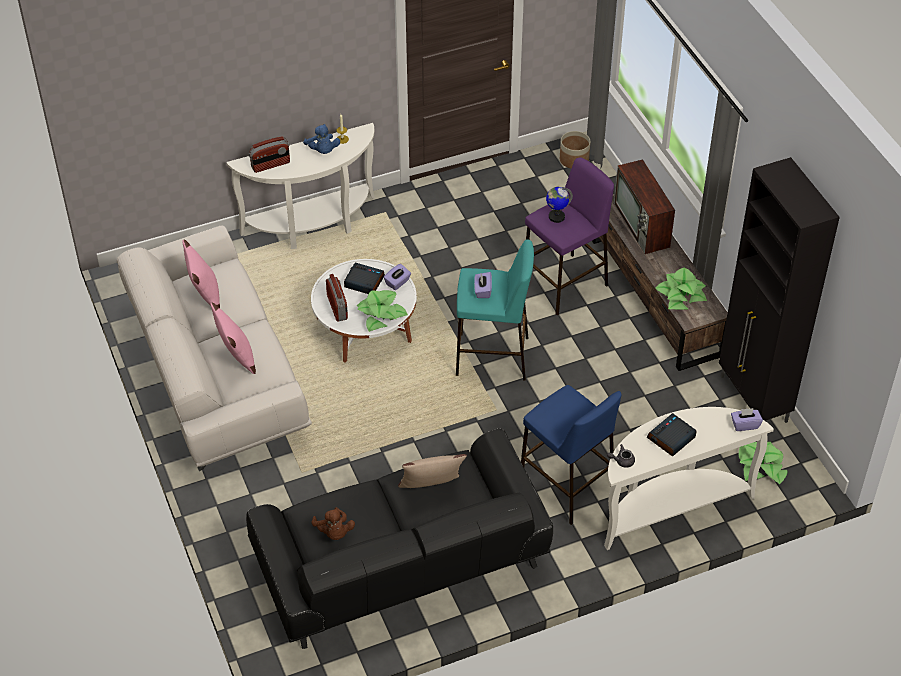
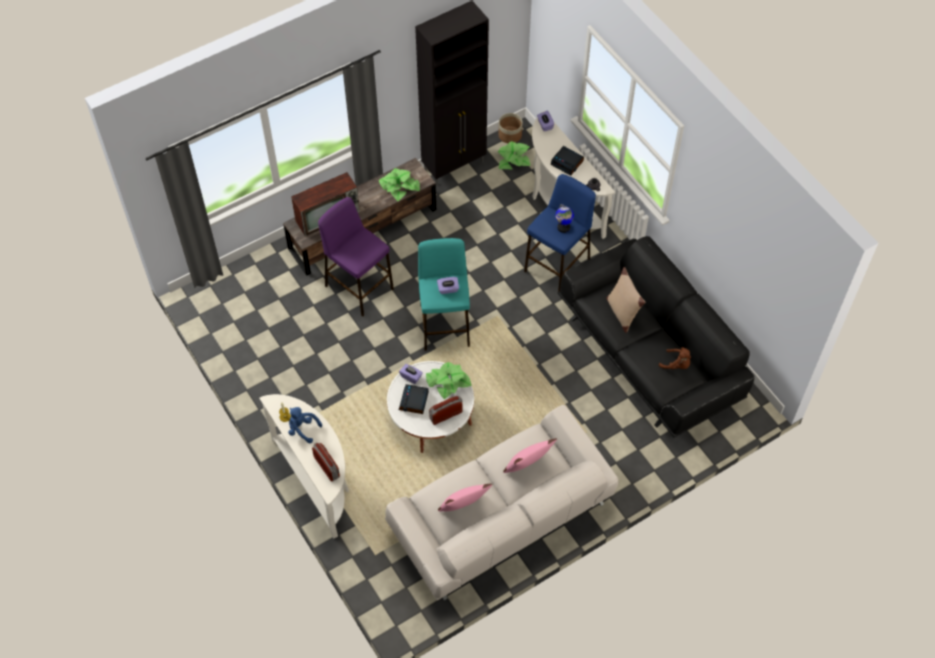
camera: 100 degrees left, 10 degrees up
(322, 151) = (302, 429): blue plush toy -> blue plush toy turned 120 degrees counterclockwise
(334, 532) = (676, 364): brown plush toy -> brown plush toy turned 60 degrees clockwise
(556, 216) = (357, 252): globe -> globe (563, 227)
(574, 159) = (210, 297): planter -> planter (510, 135)

